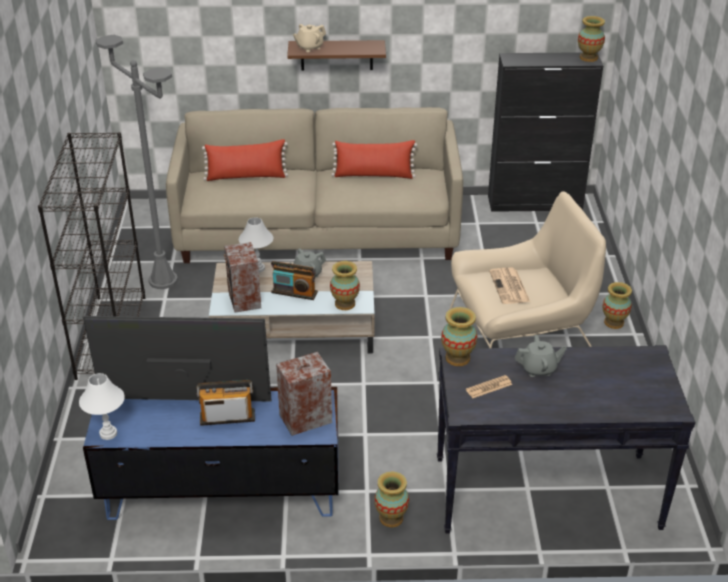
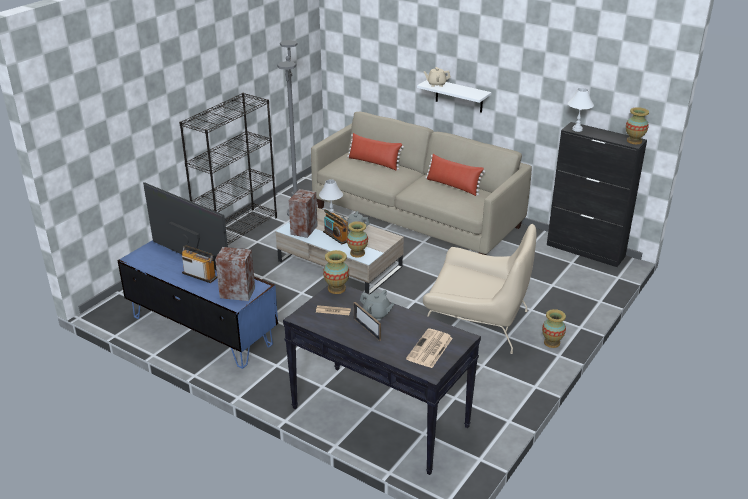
camera: 35 degrees right, 5 degrees down
(108, 434) = (136, 259): white table lamp -> white table lamp (577, 129)
(336, 55) = (459, 95): brown shelf -> white shelf
(391, 518) = (272, 385): vase -> none
(510, 287) = (468, 281): newspaper -> newspaper (429, 349)
(551, 392) = (367, 329): none -> picture frame

